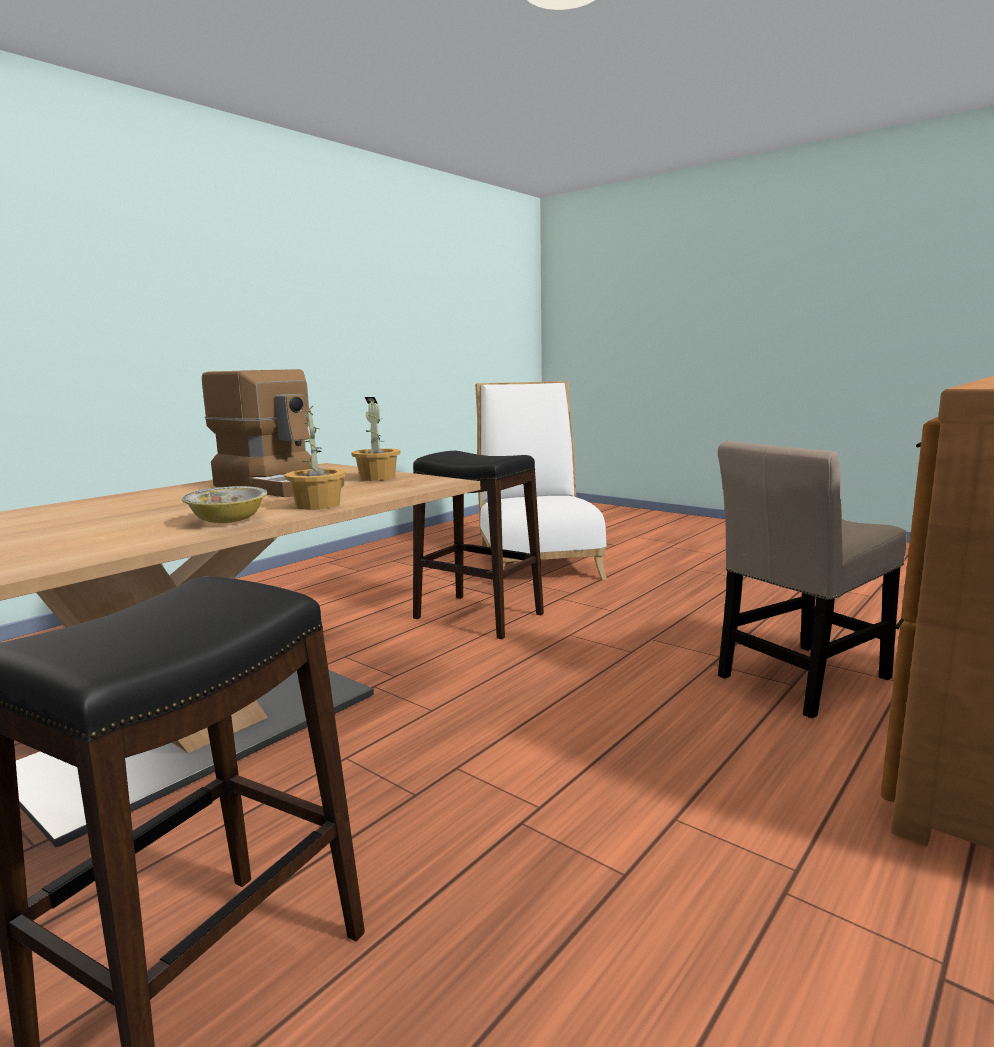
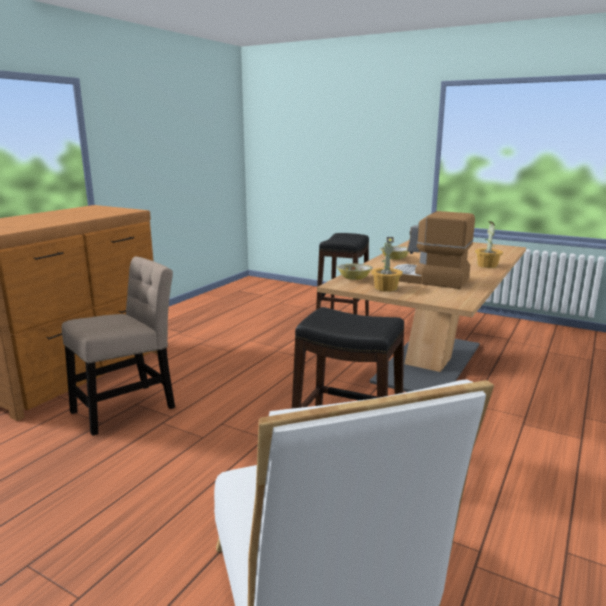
camera: 170 degrees right, 5 degrees up
(319, 505) = (375, 266): potted plant -> potted plant (487, 265)
(403, 488) = (354, 278): none -> bowl

